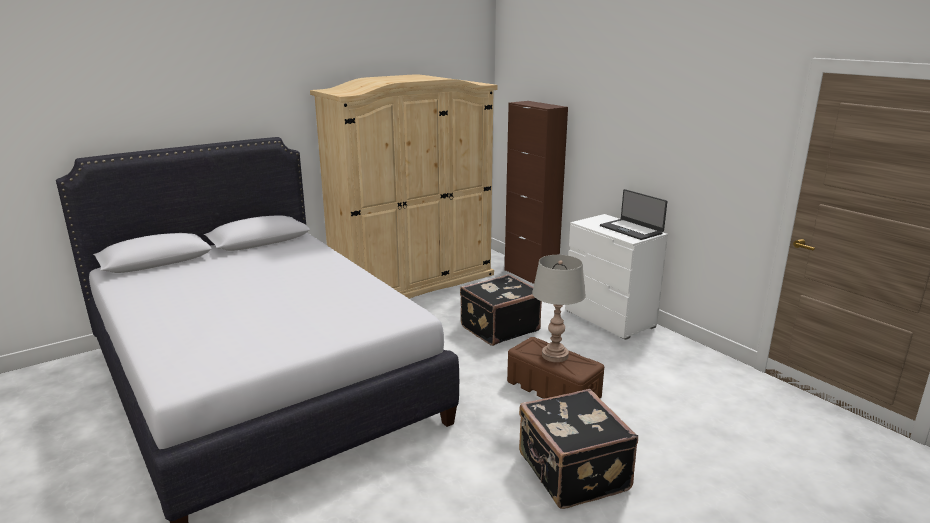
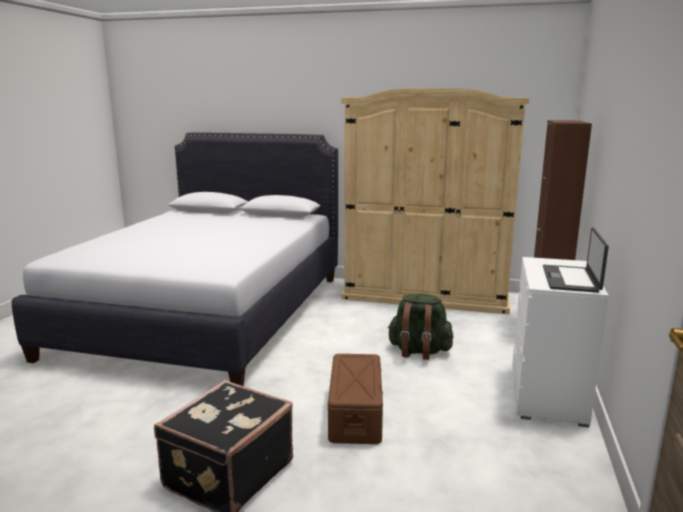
camera: 50 degrees right, 5 degrees down
(498, 328) = (419, 351): black suitcase -> green backpack
(555, 355) = (357, 375): grey table lamp -> none

